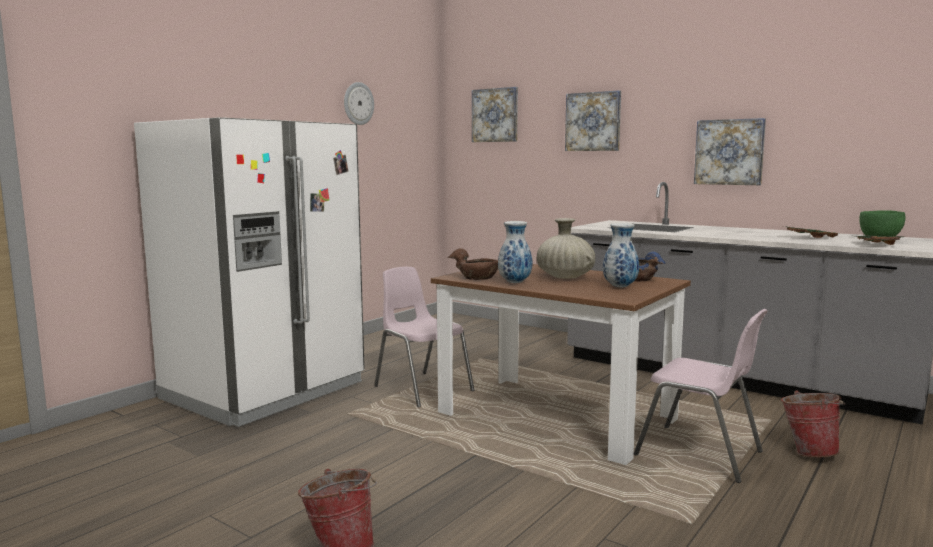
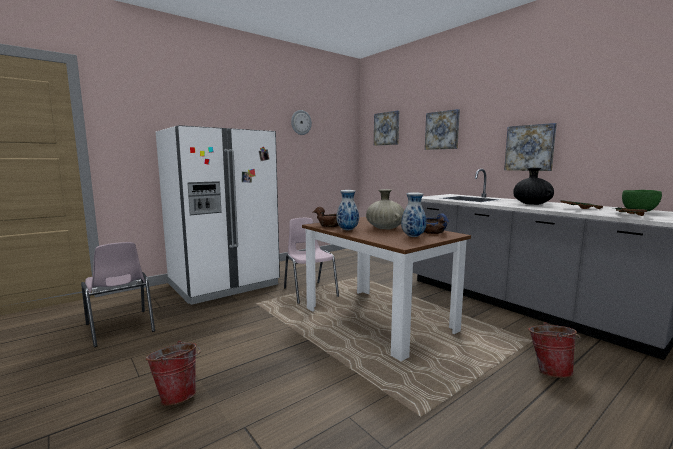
camera: 15 degrees right, 0 degrees up
(700, 454) = (461, 360): pink chair -> pink chair (120, 328)
(745, 233) = (531, 204): none -> black vase

